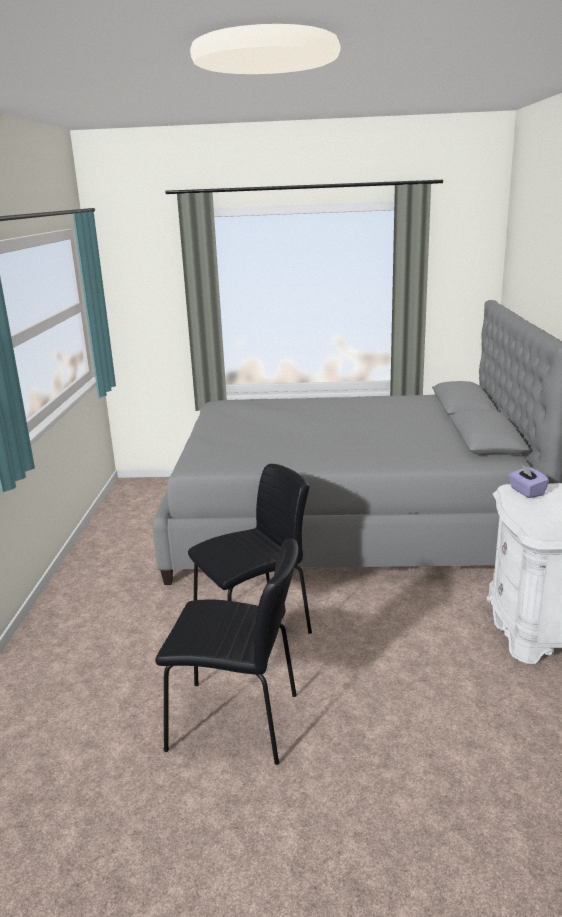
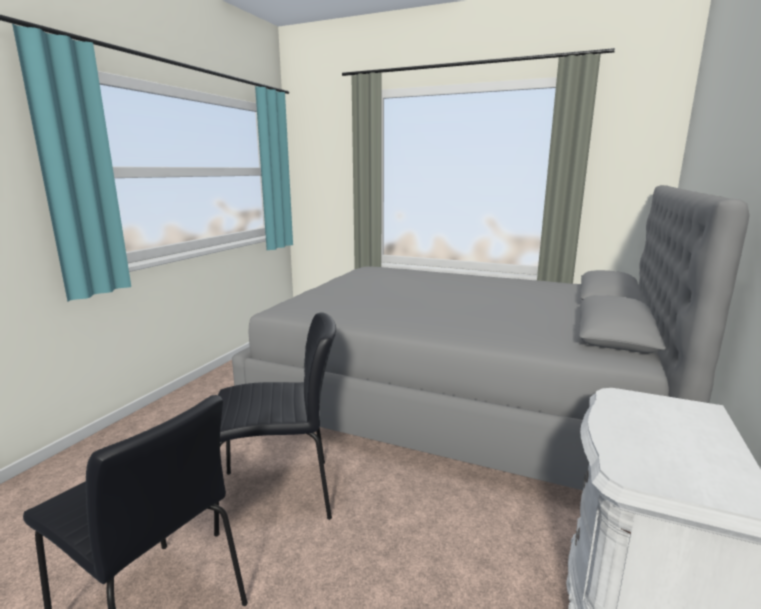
camera: 20 degrees right, 5 degrees down
(526, 492) = (638, 403): purple tissue box -> none

